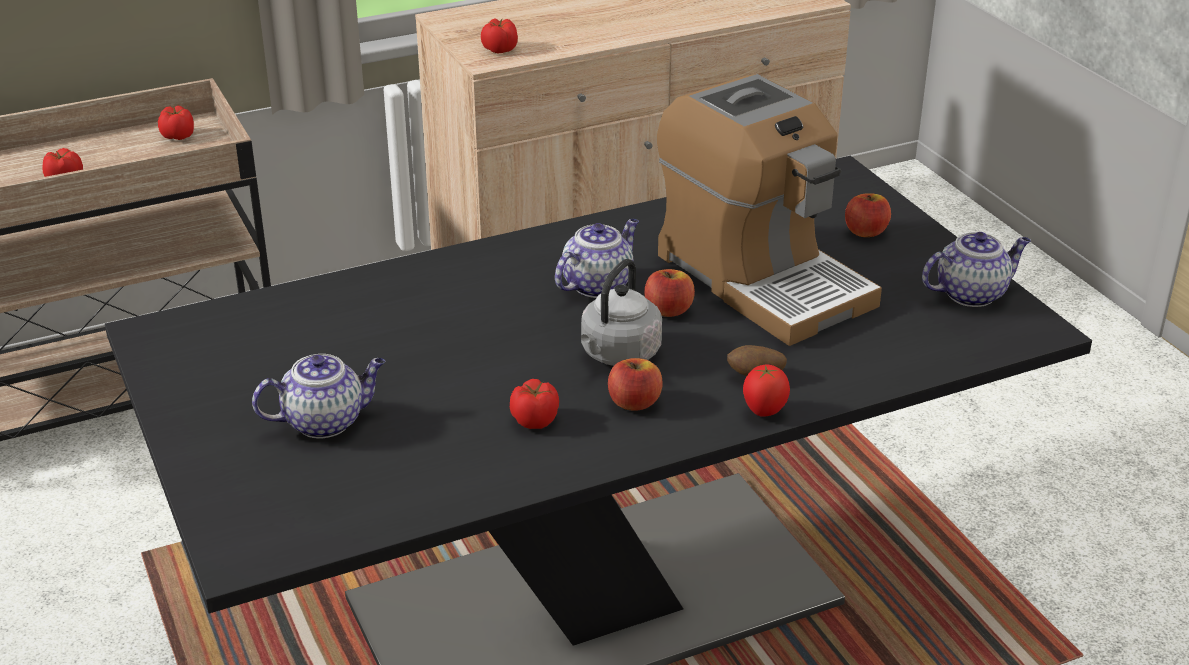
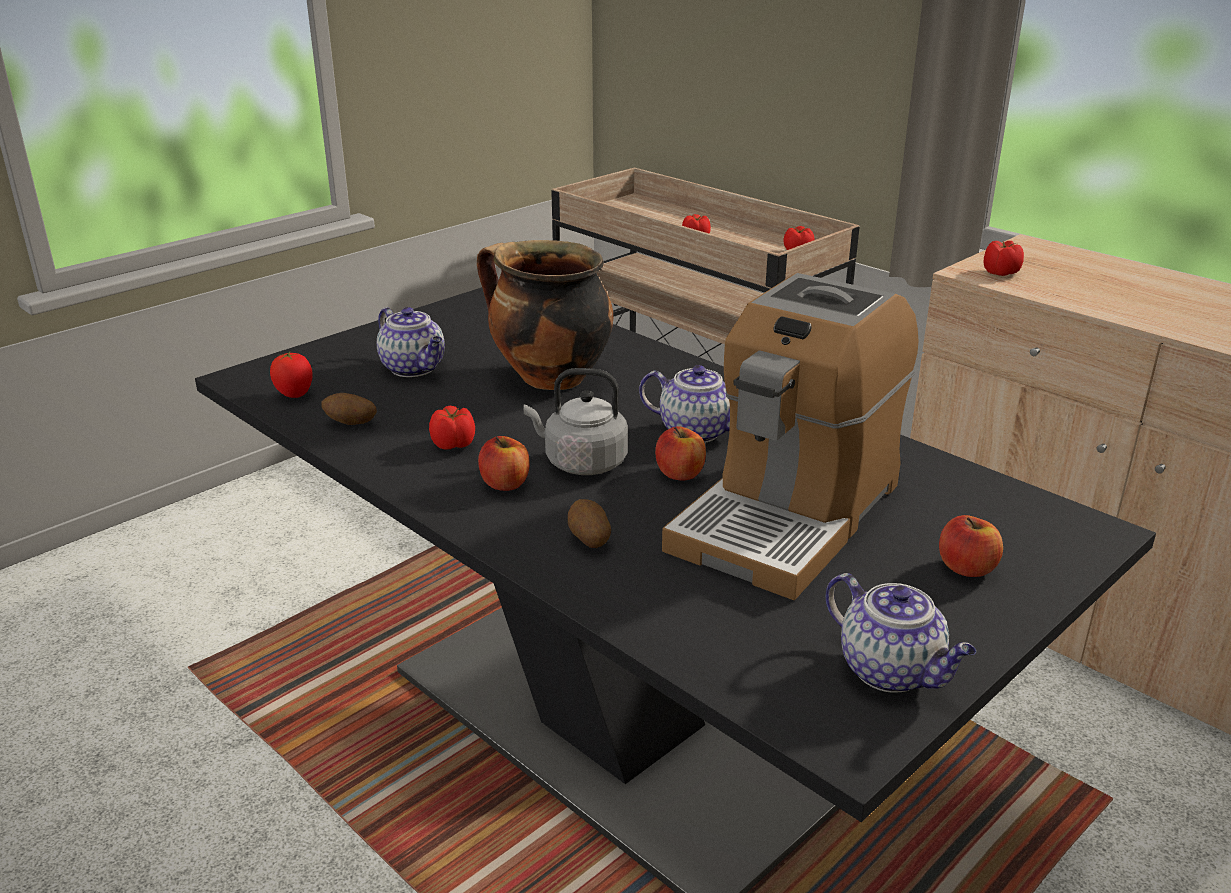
camera: 70 degrees right, 5 degrees down
(422, 340) = (548, 378): none -> cooking pot
(440, 481) = (350, 424): none -> potato
(763, 412) = (525, 555): tomato -> tomato (295, 395)

